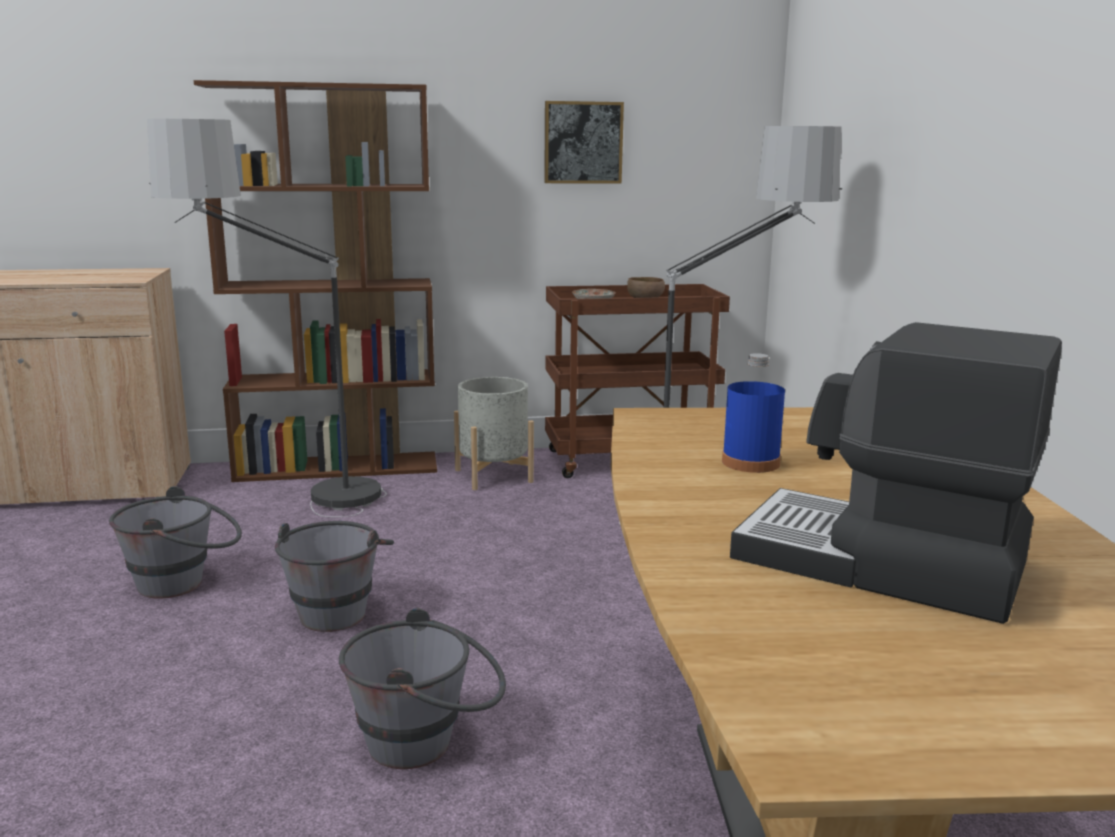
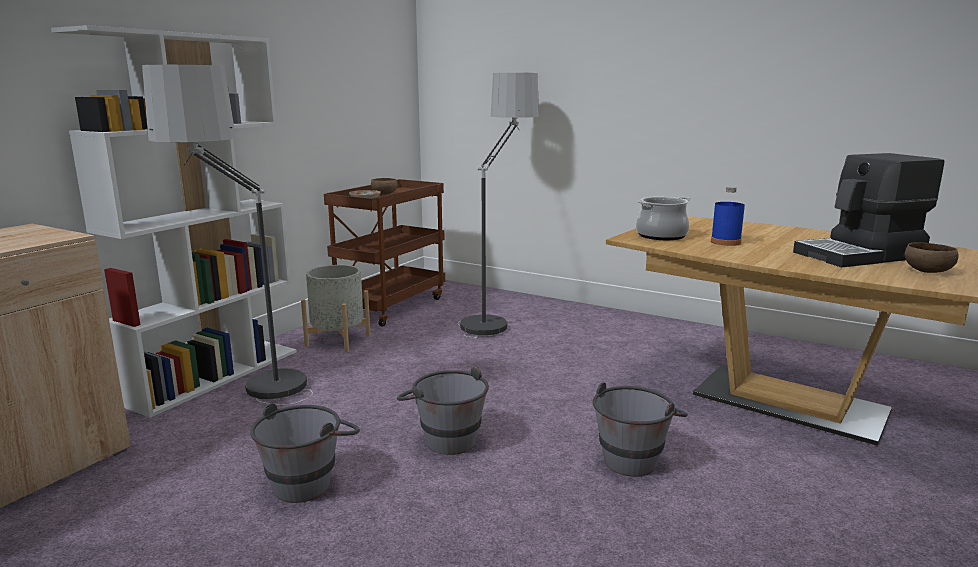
camera: 50 degrees left, 0 degrees up
(338, 467) = (214, 375): brown bookcase -> white bookcase
(583, 142) = (329, 85): picture -> none
(704, 426) = (661, 236): none -> cooking pot
(862, 635) = (927, 271): none -> brown bowl

